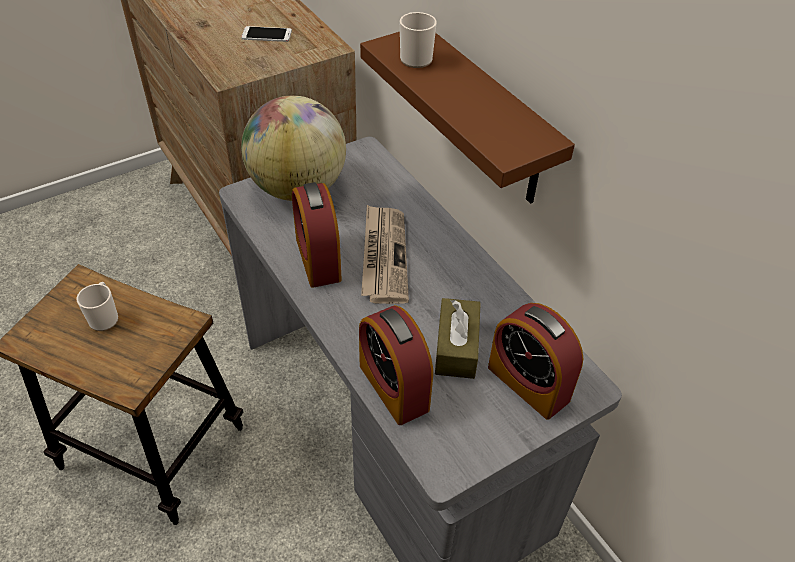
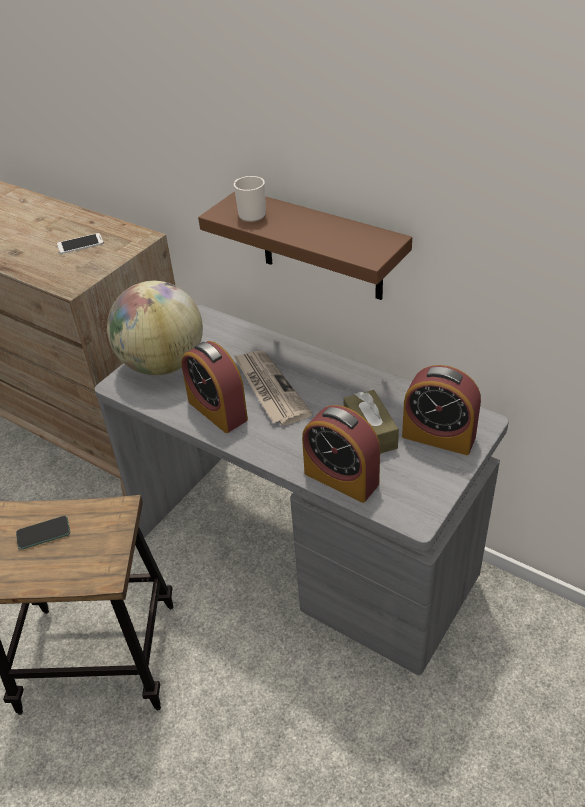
camera: 20 degrees left, 5 degrees down
(105, 317) = (43, 533): mug -> phone

